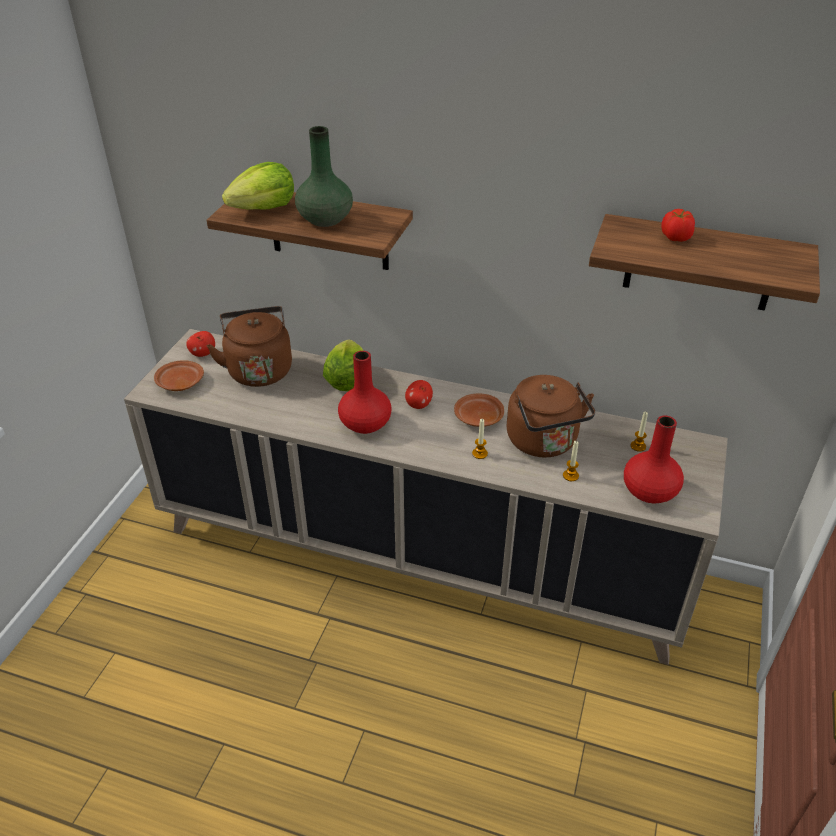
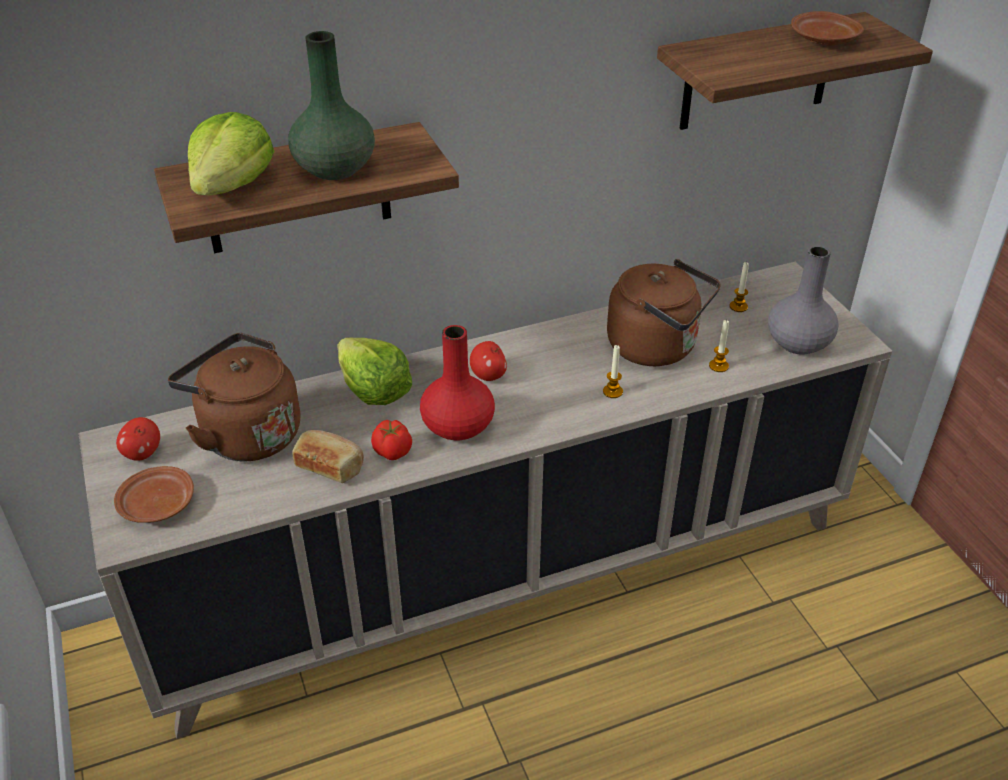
camera: 40 degrees left, 0 degrees up
(277, 408) = (330, 466): none -> bread
(478, 417) = (565, 356): brown plate -> brown plate (824, 40)
(650, 492) = (798, 343): red vase -> grey vase
(675, 238) = (755, 46): tomato -> tomato (392, 452)

